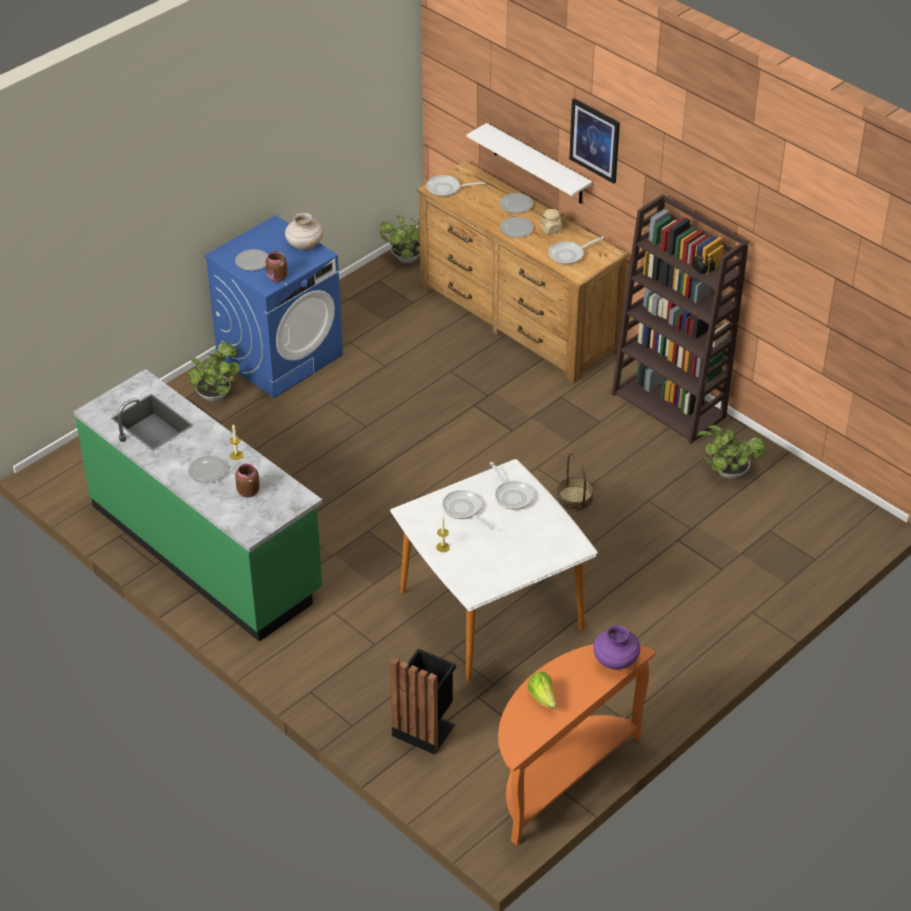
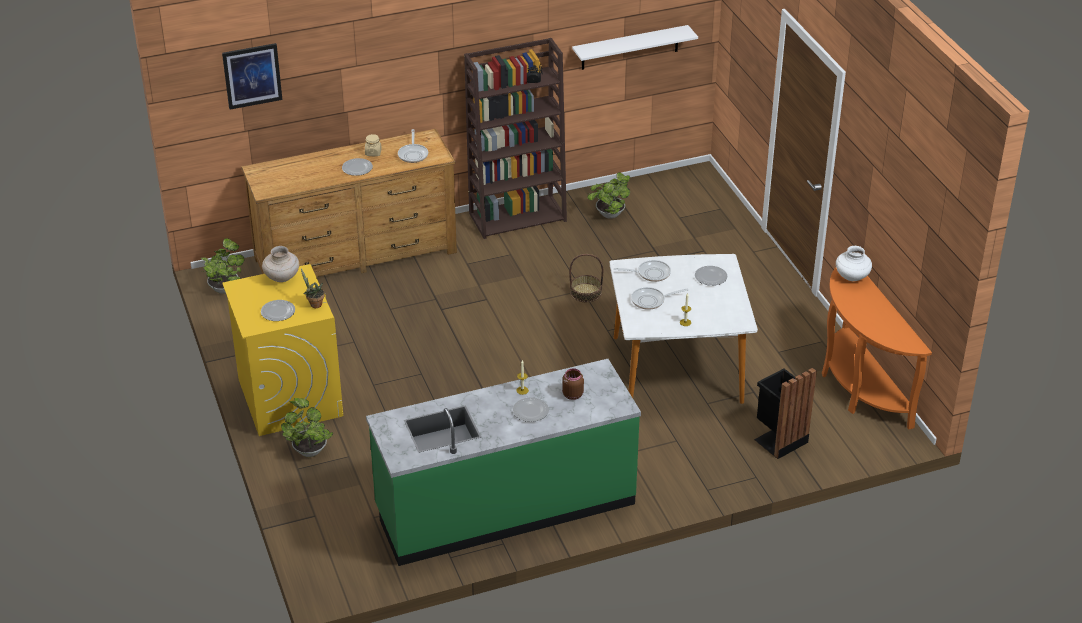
camera: 65 degrees left, 5 degrees down
(277, 278) = (314, 304): brown jar -> potted plant
(280, 356) = (289, 397): blue washing machine -> yellow washing machine
(446, 189) = (271, 186): frying pan -> none
(516, 204) = (325, 159): plate -> plate (710, 277)
(538, 165) = (323, 116): white shelf -> white shelf (630, 47)
(543, 698) = (870, 319): lettuce -> none
(595, 140) = (383, 54): picture -> picture (252, 75)
(615, 661) = (852, 277): purple vase -> white vase

